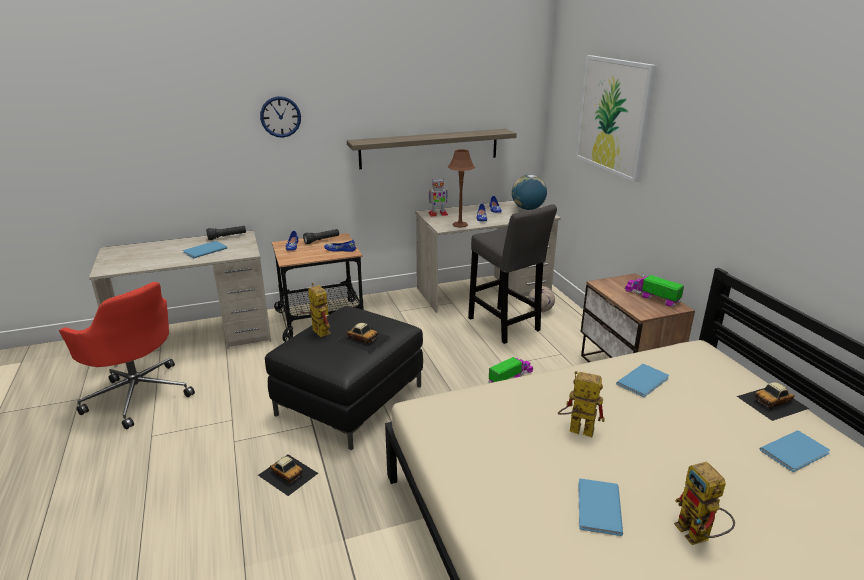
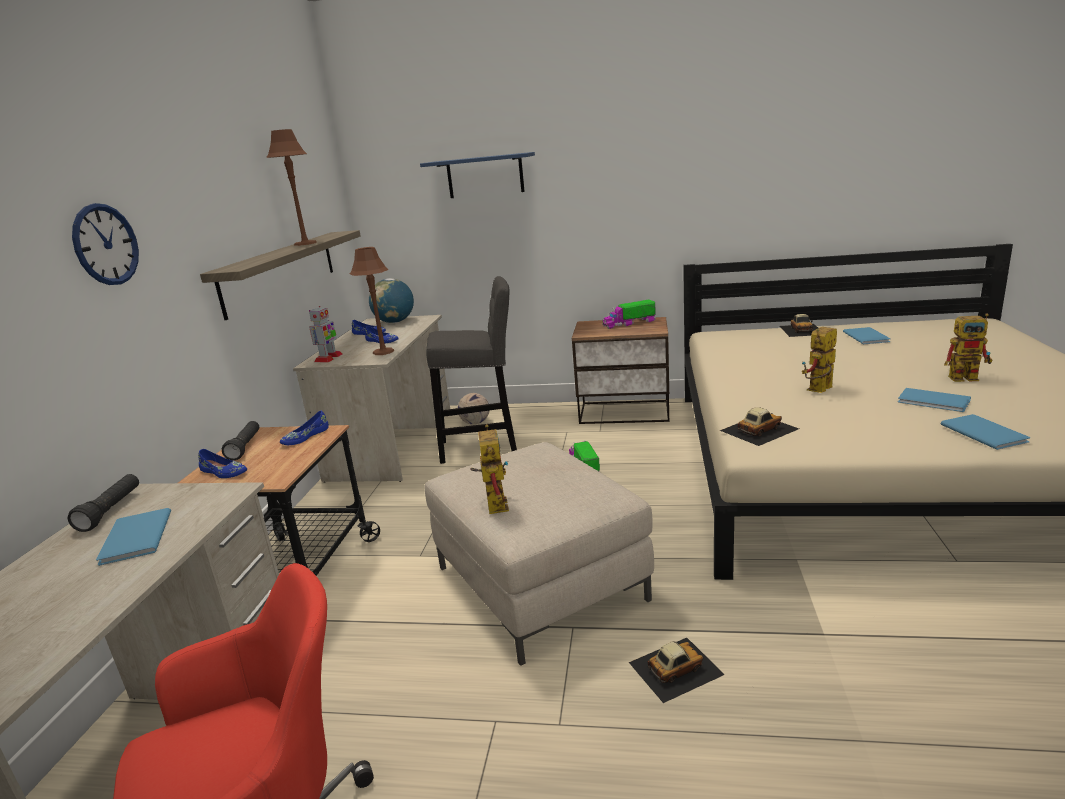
camera: 60 degrees left, 5 degrees down
(317, 330) = (493, 502): toy robot -> toy robot turned 90 degrees clockwise
(350, 400) = (539, 583): black ottoman -> beige ottoman
(363, 338) = (550, 472): toy car -> toy car (758, 429)
(451, 134) = (305, 243): none -> brown table lamp
(614, 116) = (485, 176): picture -> blue shelf
(644, 381) = (752, 357): blue book -> blue book (983, 432)

